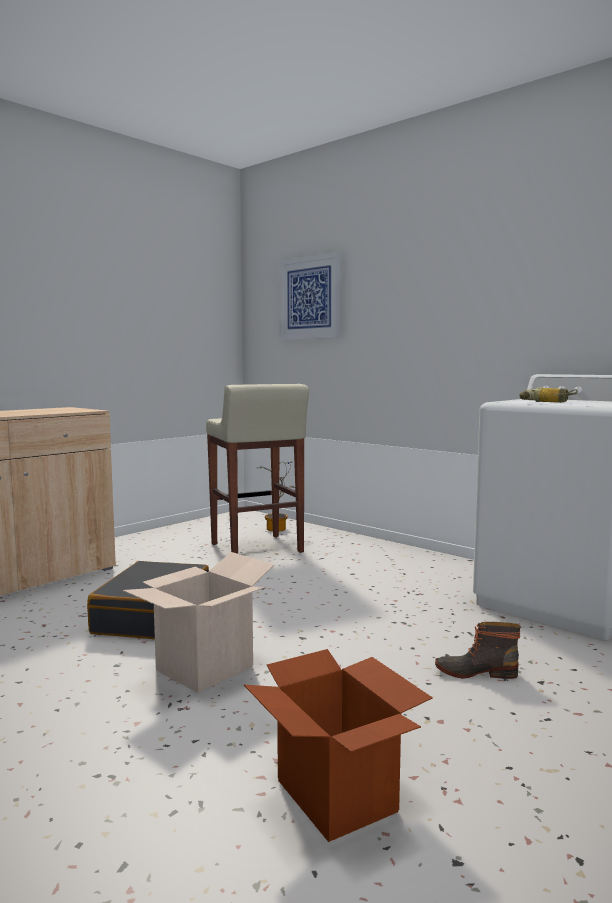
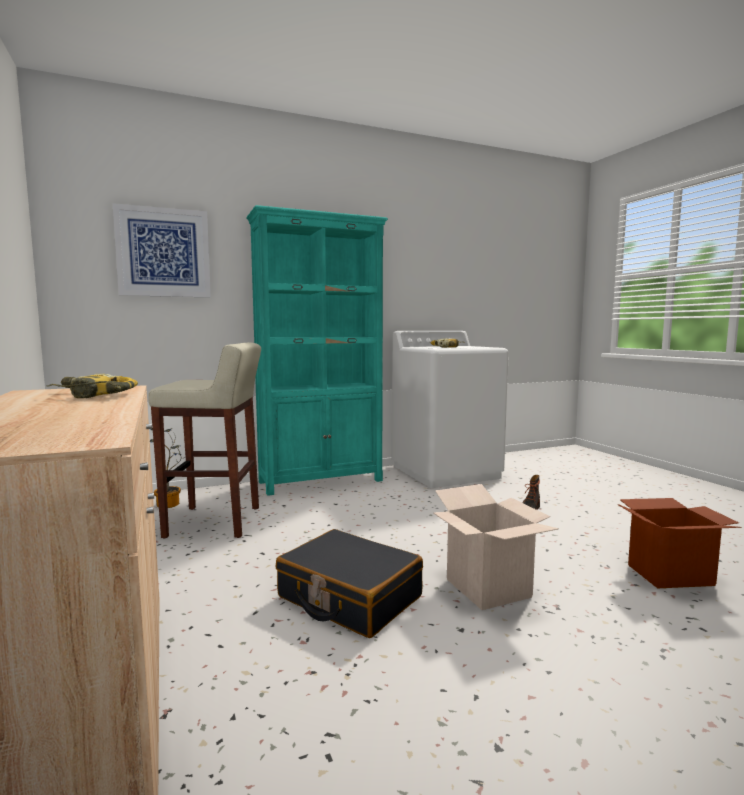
camera: 65 degrees left, 0 degrees up
(46, 411) = (90, 395): none -> power drill
(410, 556) = (321, 481): none -> turquoise bookcase

